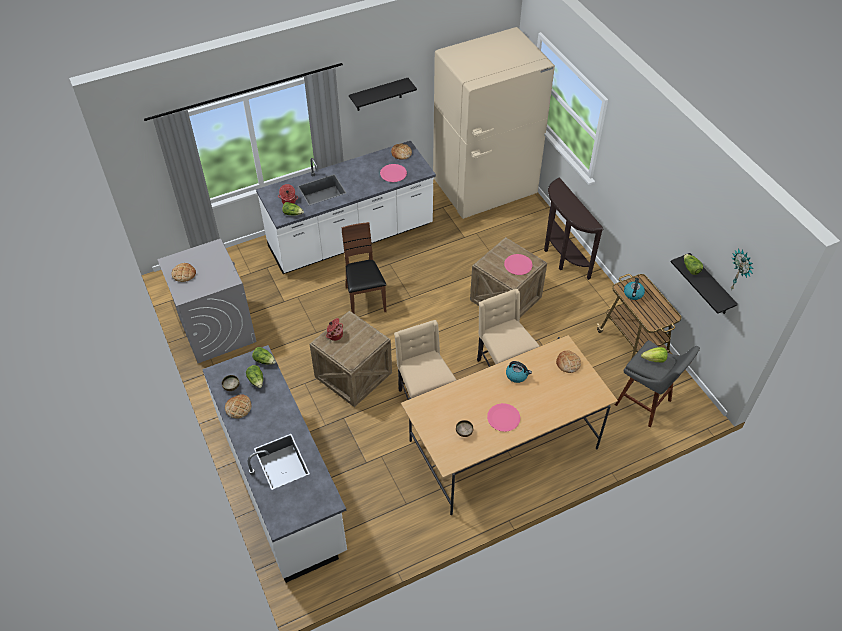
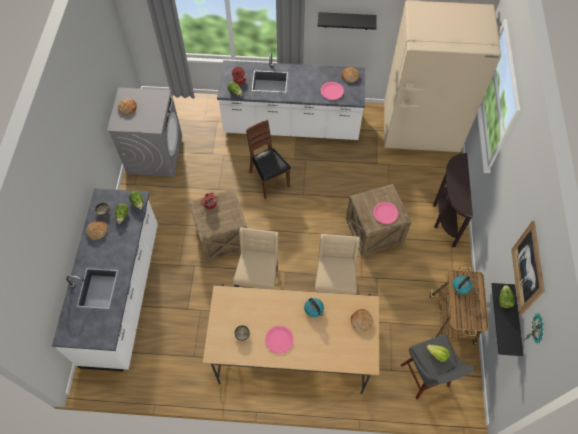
camera: 30 degrees right, 10 degrees up
(364, 300) = (269, 180): brown chair -> brown chair turned 45 degrees counterclockwise
(699, 225) = (528, 268): none -> picture

